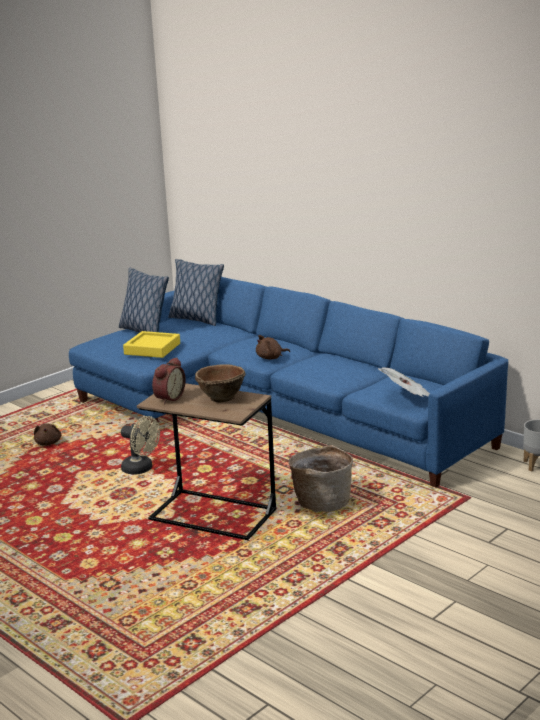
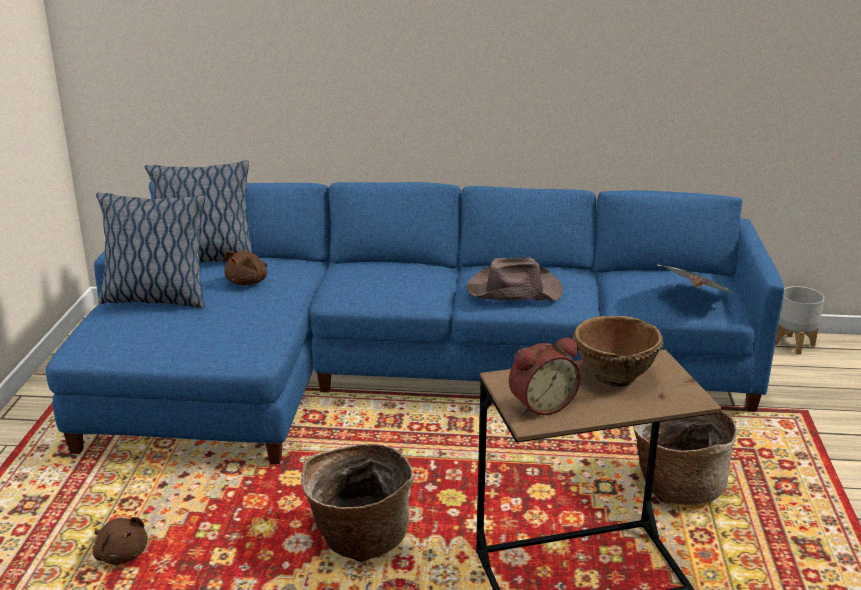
camera: 40 degrees left, 5 degrees up
(141, 469) = (358, 538): beige fan -> basket
(152, 349) = (225, 325): yellow tray -> none
(168, 398) = (540, 405): alarm clock -> alarm clock turned 75 degrees clockwise
(271, 358) = (423, 291): brown plush toy -> brown plush toy (248, 282)
(314, 367) = (513, 290): none -> brown hat

